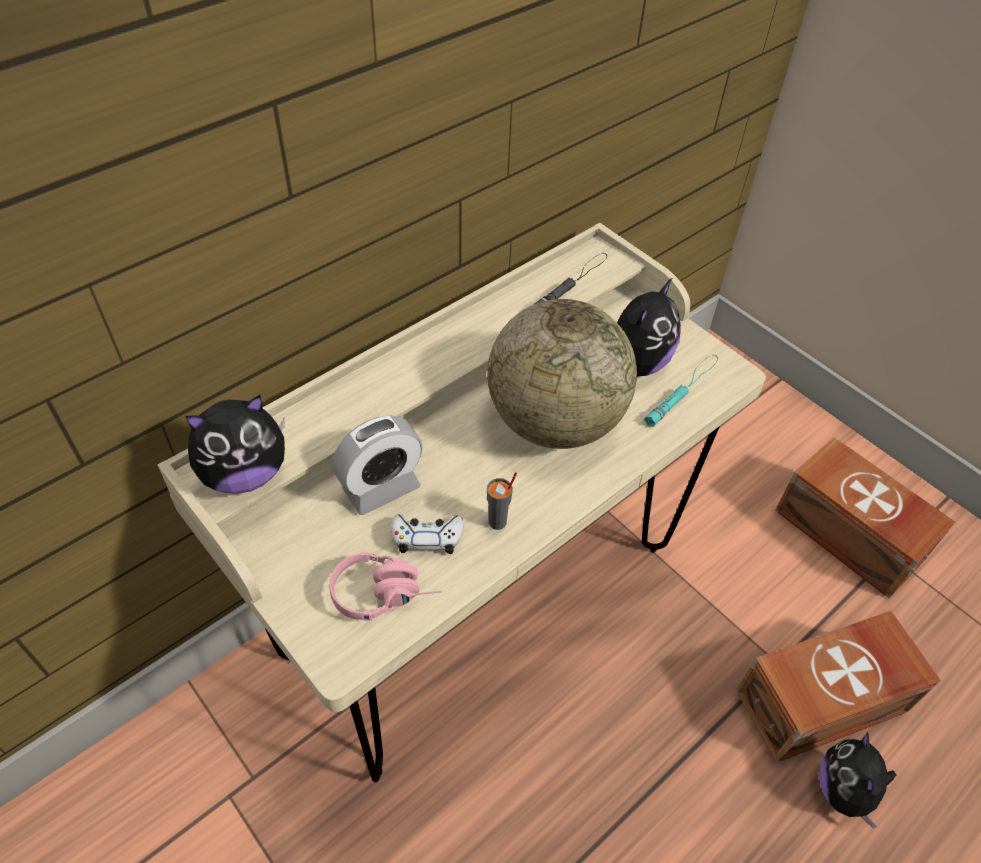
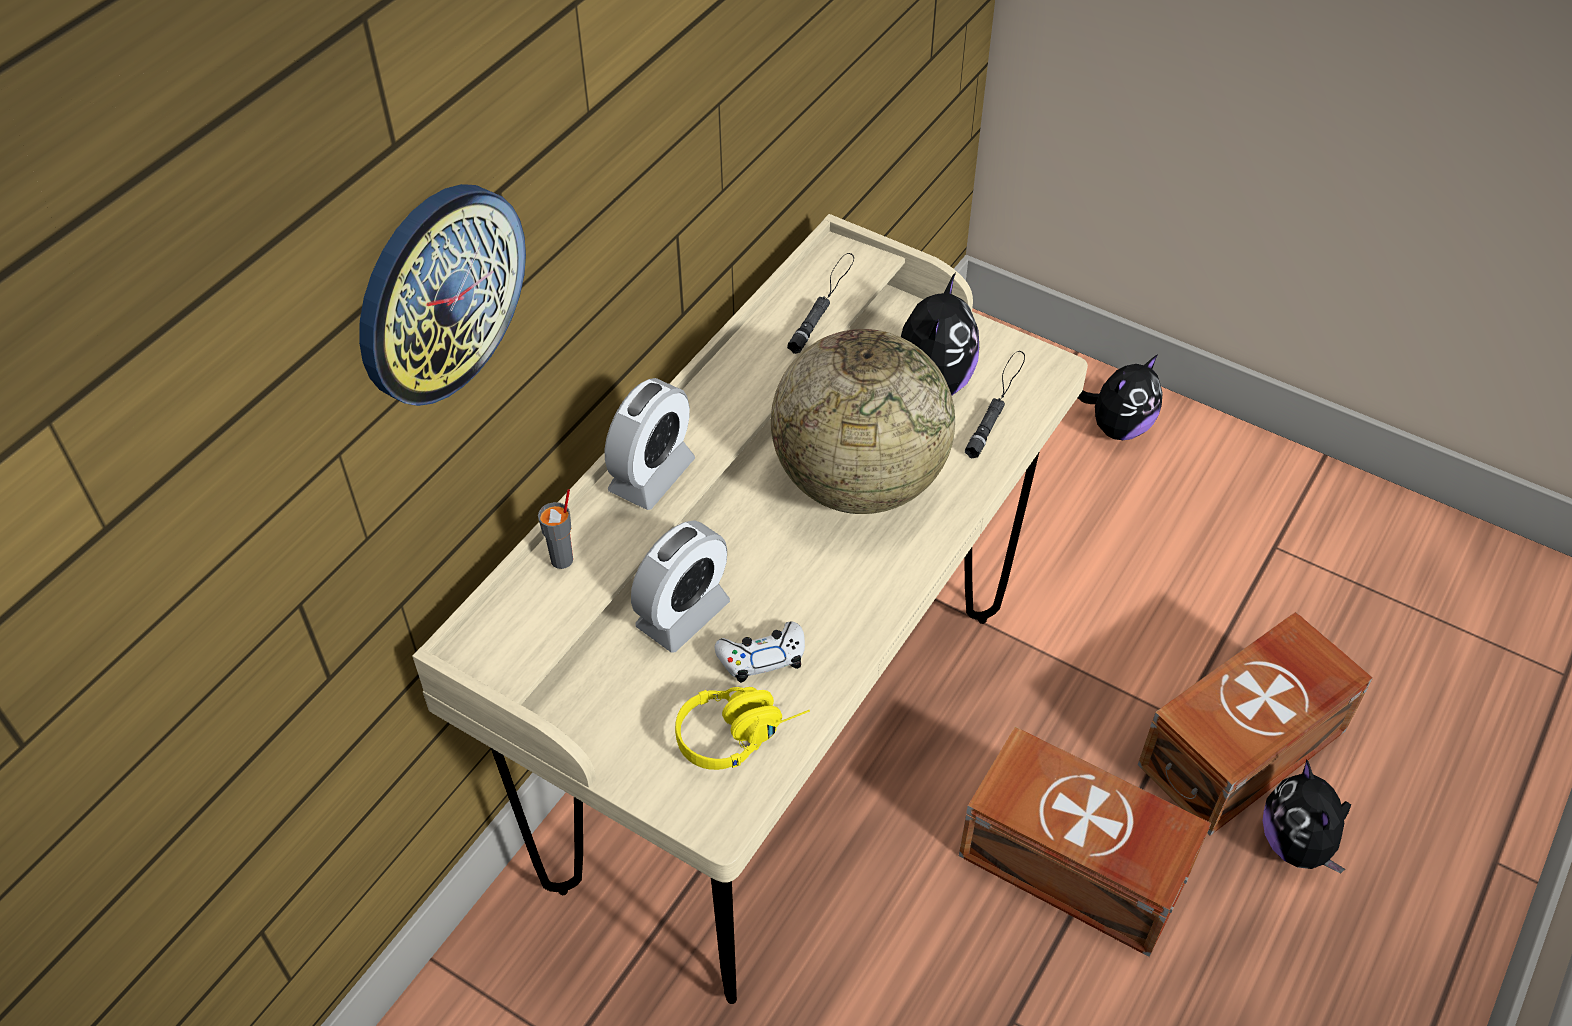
camera: 15 degrees left, 0 degrees up
(198, 172) = (439, 293): none -> wall clock
(245, 474) = (524, 639): plush toy -> plush toy (1118, 427)
(386, 592) = (741, 732): pink headphones -> yellow headphones
(393, 377) = (652, 475): none -> alarm clock
(498, 522) = (838, 617): grey cup -> grey cup (563, 560)
(683, 390) = (996, 404): turquoise flashlight -> black flashlight
(849, 536) = (1220, 537): brown storage box -> brown storage box (1075, 868)

